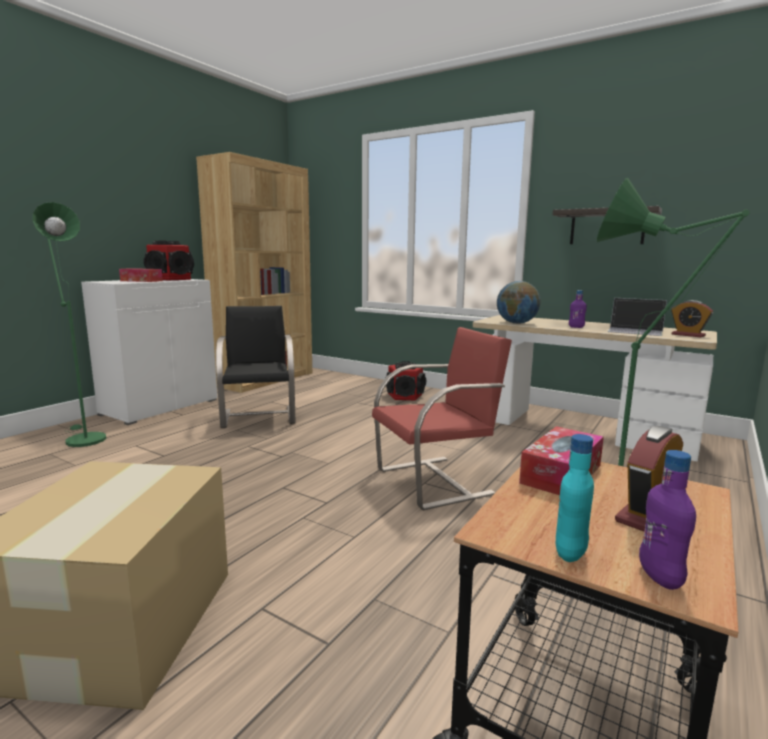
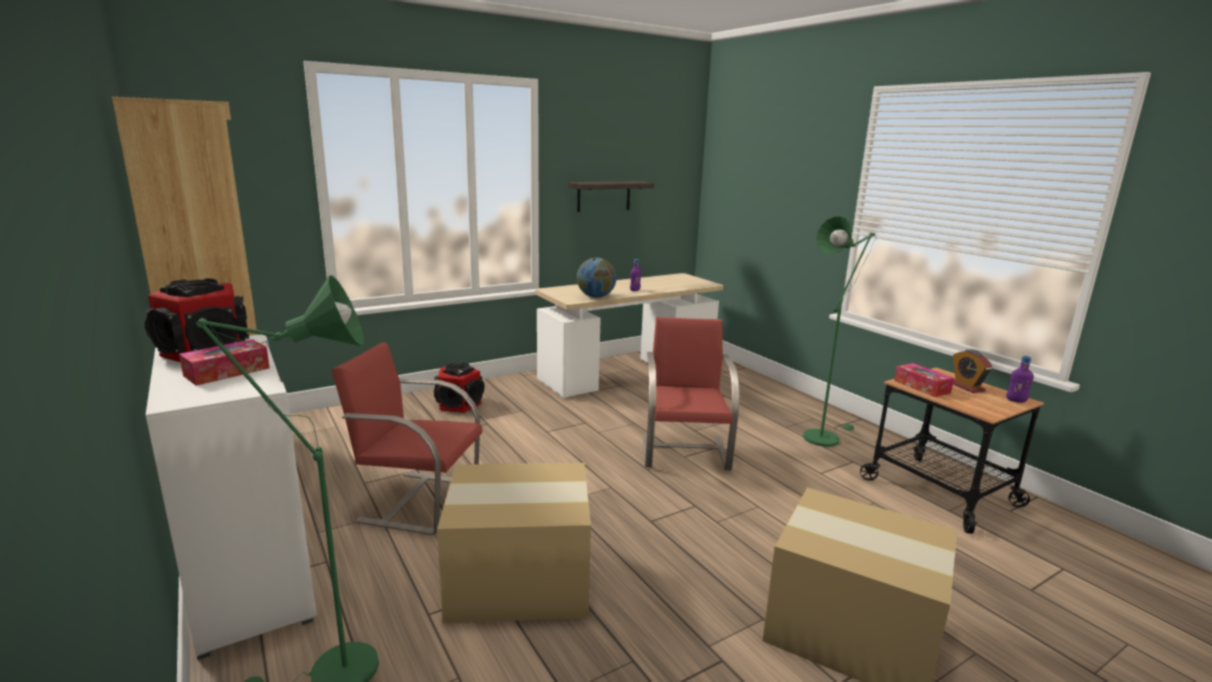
camera: 65 degrees left, 5 degrees up
(178, 458) = (517, 579): none -> cardboard box
(259, 416) = (418, 501): black chair -> red chair
(570, 552) = (1002, 407): turquoise bottle -> none
(635, 331) = (667, 284): laptop -> none
(688, 335) = (694, 281): alarm clock -> none

